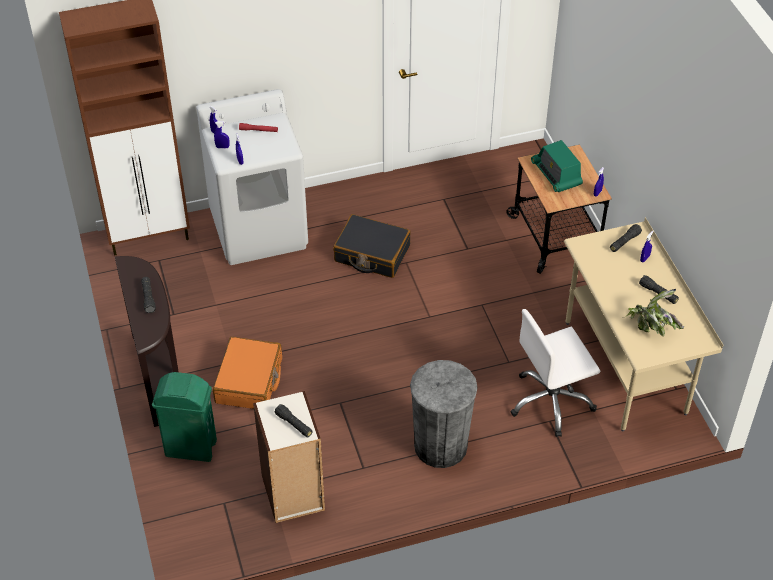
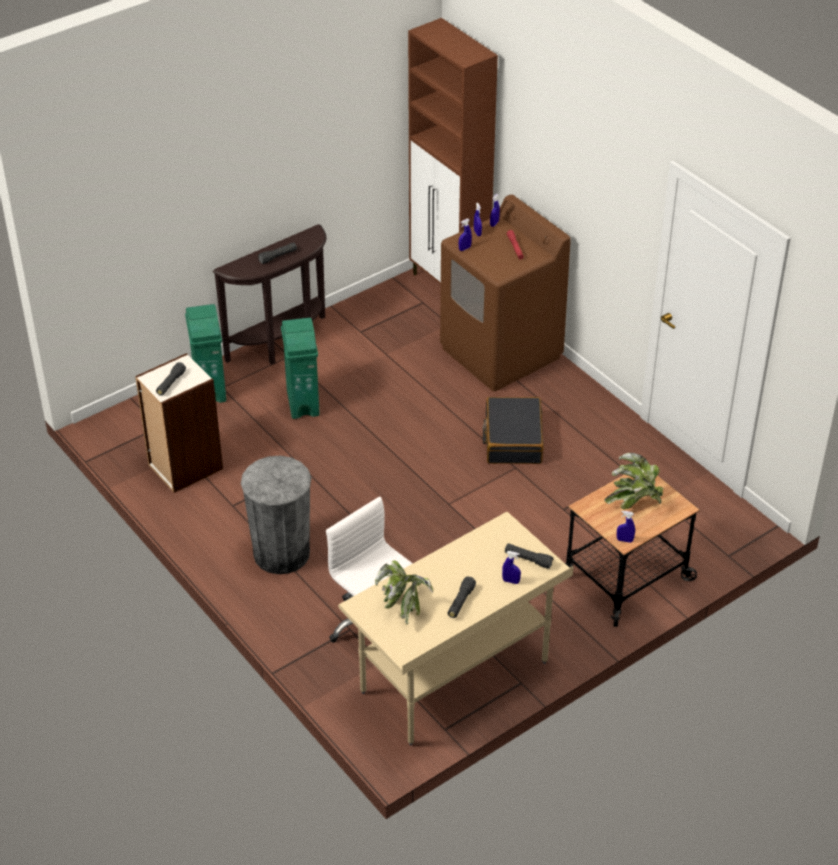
camera: 70 degrees right, 5 degrees down
(249, 381) = (303, 402): orange suitcase -> green trash can
(259, 229) = (501, 353): white washing machine -> brown washing machine
(556, 174) = (634, 500): radio -> potted plant

